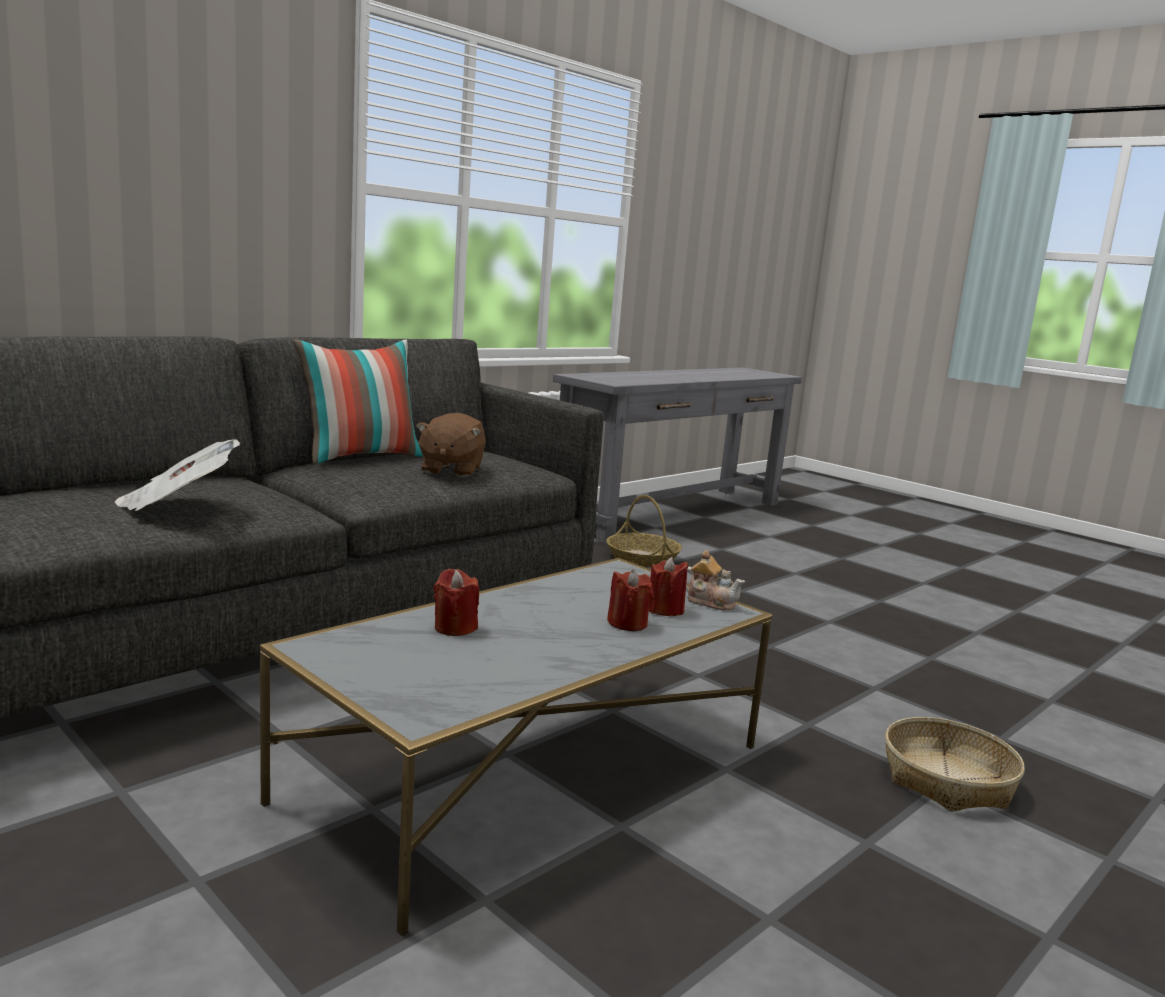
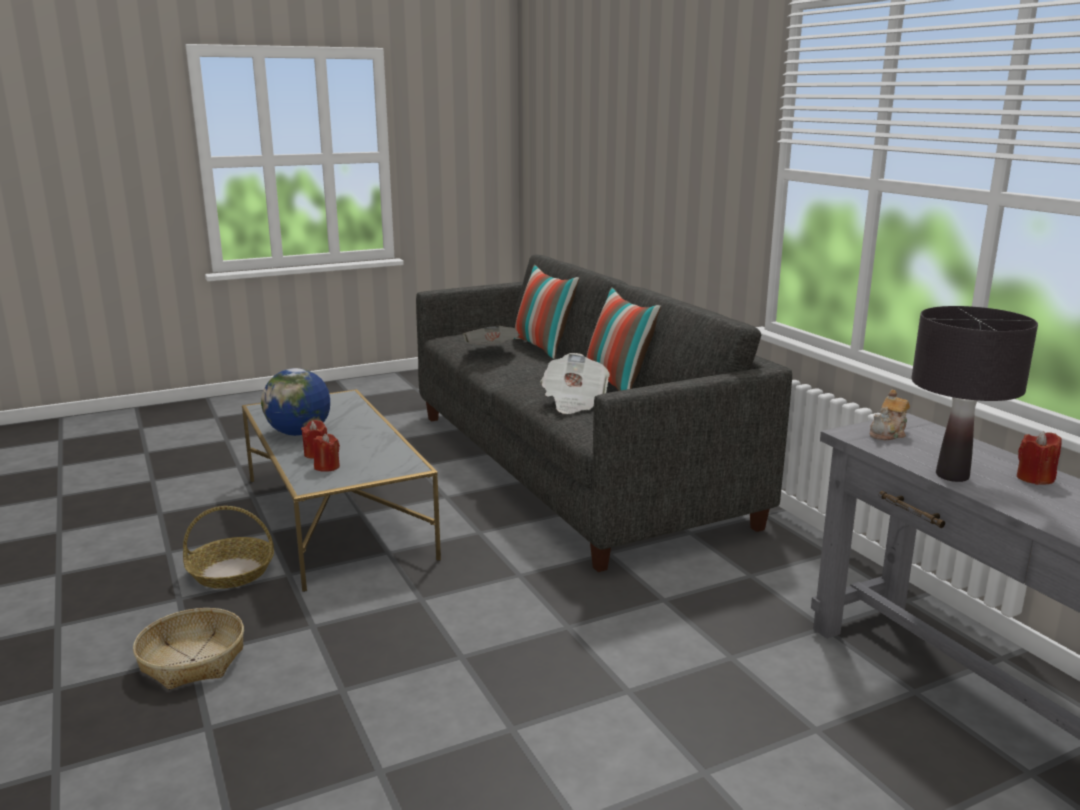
camera: 110 degrees right, 5 degrees up
(135, 486) = (543, 347): none -> pillow
(450, 470) = (574, 402): brown plush toy -> newspaper
(455, 628) = (344, 418): red candle -> red candle (1035, 478)
(551, 650) = (299, 433): none -> globe
(643, 558) = (747, 643): basket -> basket (231, 572)
(668, 380) = (952, 476): none -> black table lamp
(710, 602) = (329, 482): teapot -> teapot (888, 434)

